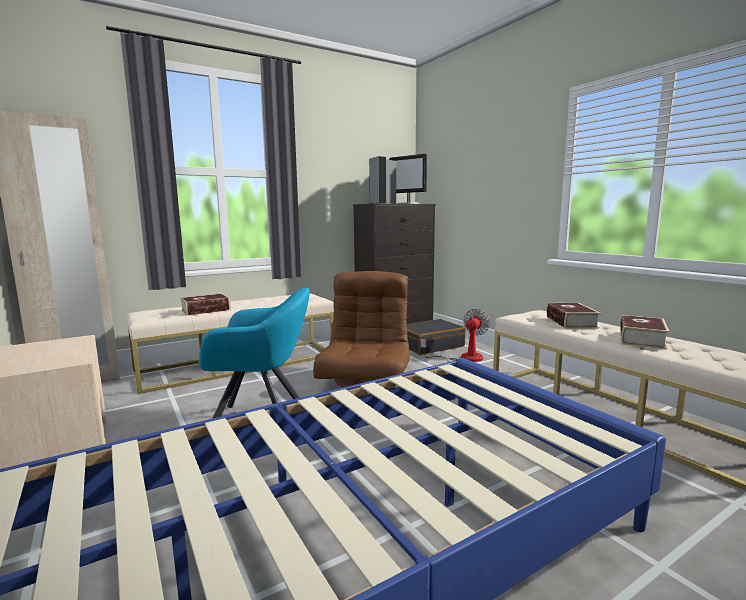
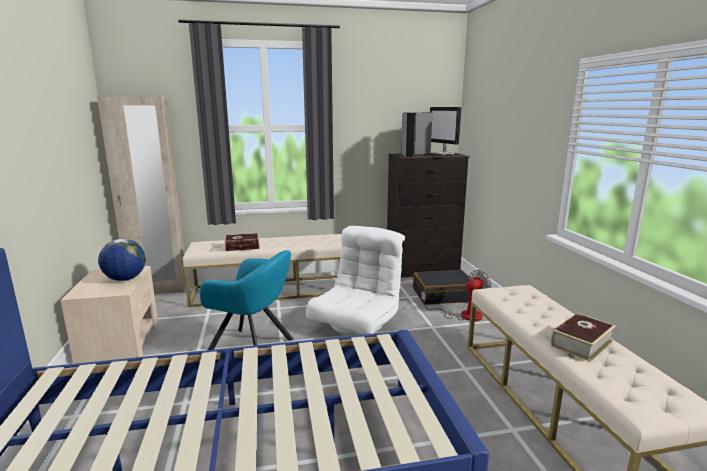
camera: 20 degrees right, 5 degrees up
(68, 349) = (125, 279): none -> globe
(366, 380) = (357, 324): brown armchair -> white armchair
(571, 322) = (537, 308): book -> none

